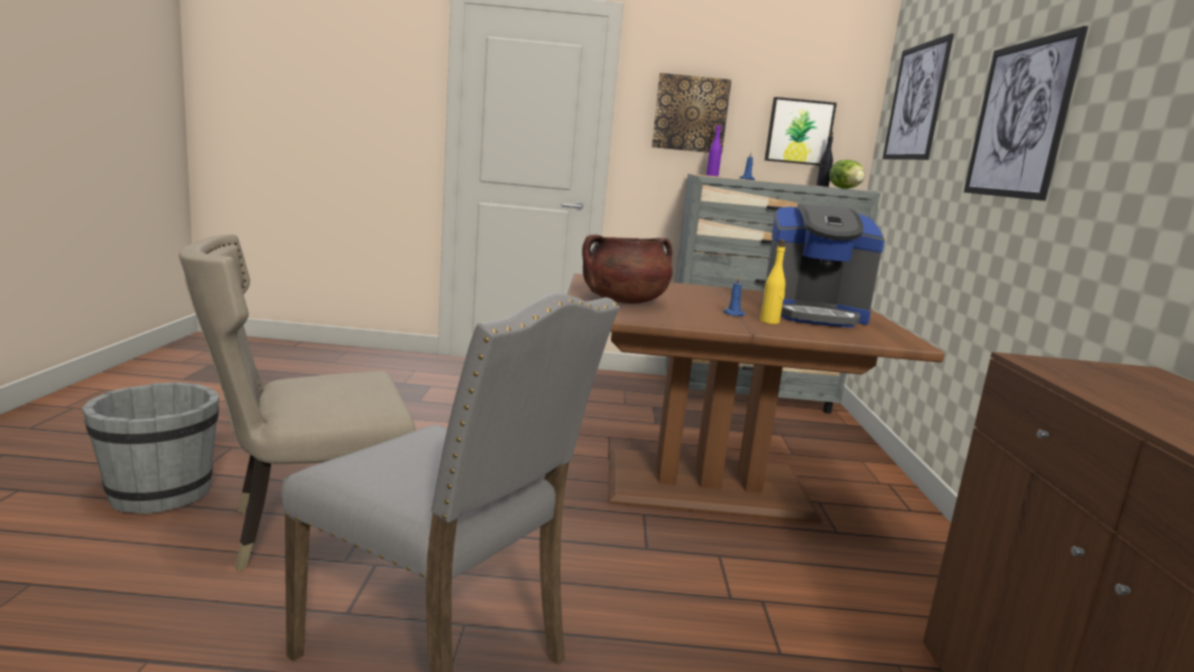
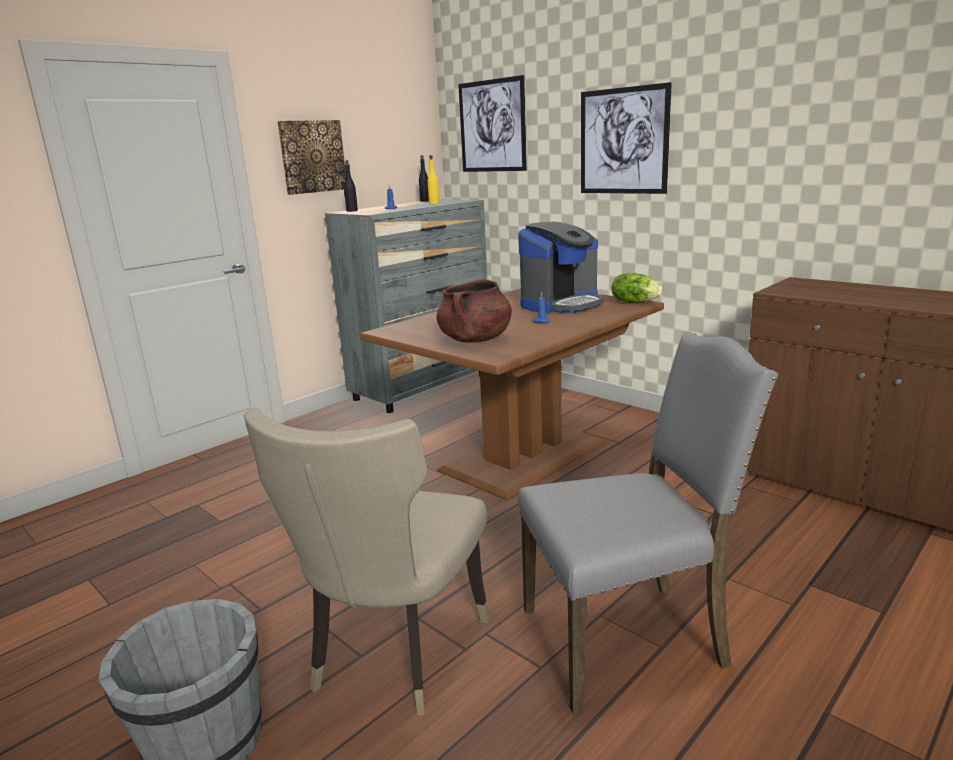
camera: 45 degrees left, 5 degrees up
(712, 175) = (352, 211): purple bottle -> black bottle
(769, 322) = (569, 318): yellow bottle -> yellow bottle (434, 203)
(799, 132) = (394, 158): picture -> none
(845, 188) = (451, 200): lettuce -> lettuce (634, 302)

